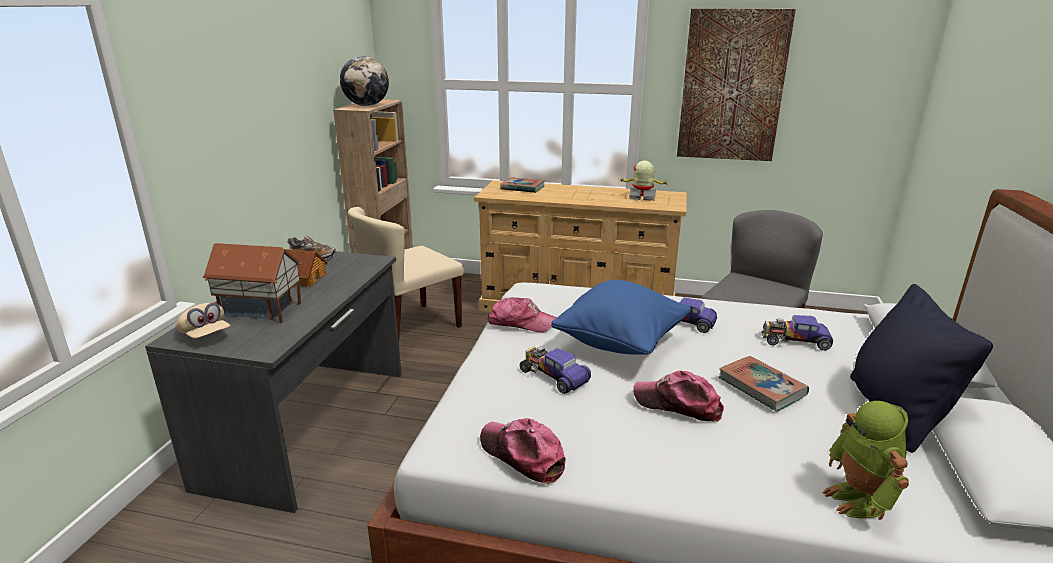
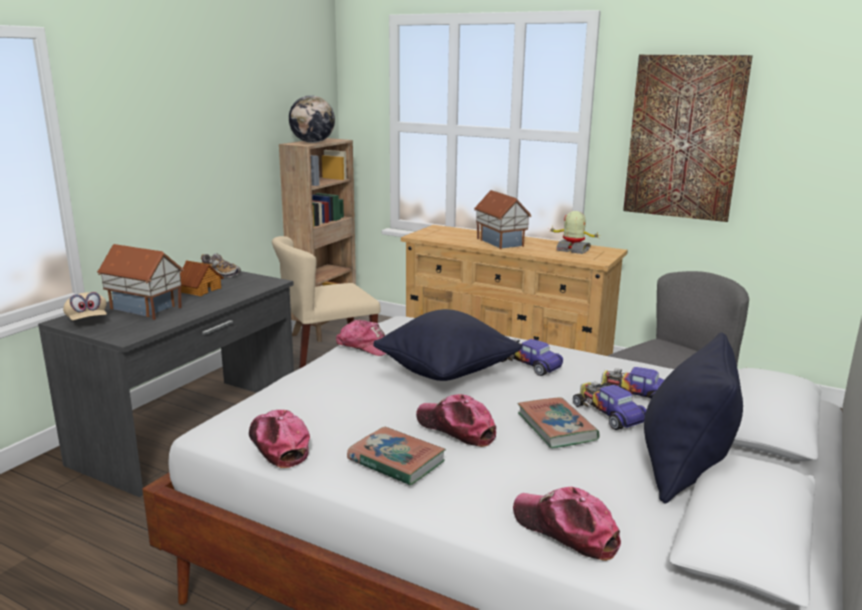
camera: 15 degrees right, 5 degrees down
(522, 188) = (456, 233): book -> book (396, 461)
(554, 376) = (360, 391): toy car -> toy car (607, 413)
(572, 194) = (501, 242): none -> toy house
(620, 343) = (446, 373): blue pillow -> black pillow
(859, 500) = (566, 530): toy robot -> cap

